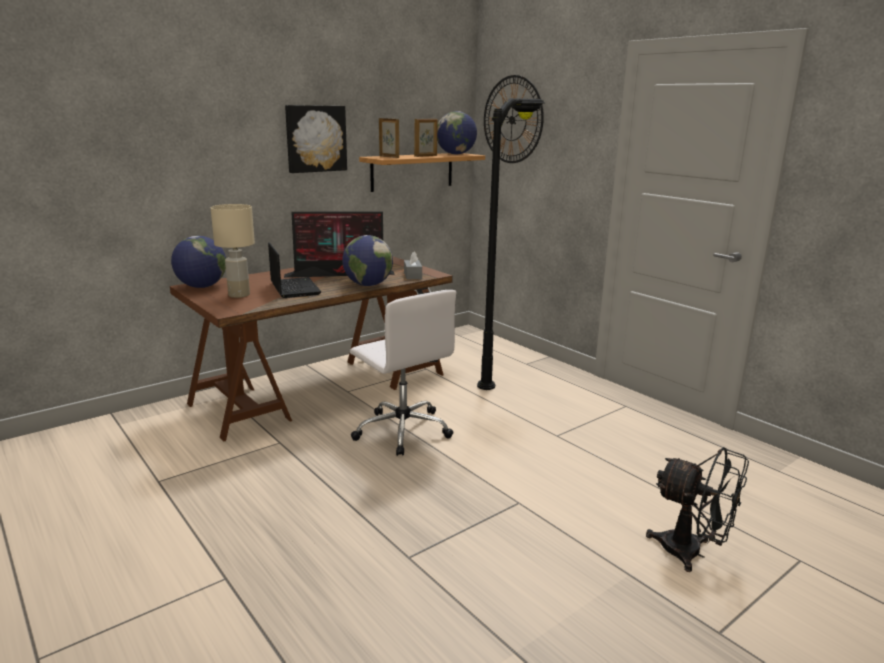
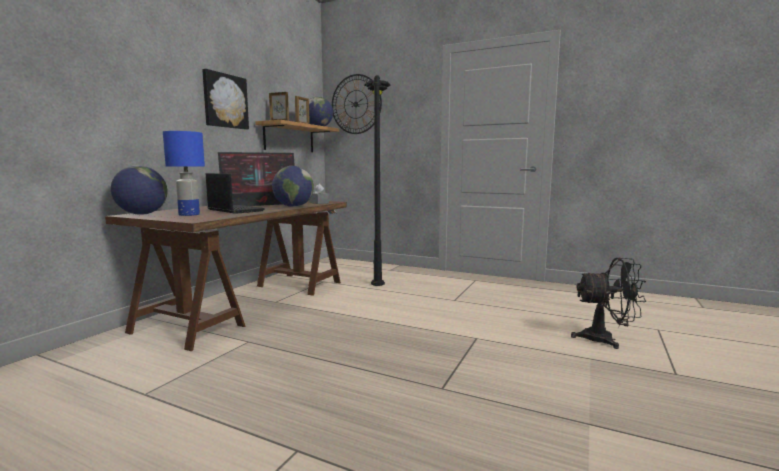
camera: 25 degrees left, 10 degrees down
(239, 295) = (189, 215): beige table lamp -> blue table lamp
(402, 430) = (345, 315): white office chair -> none

